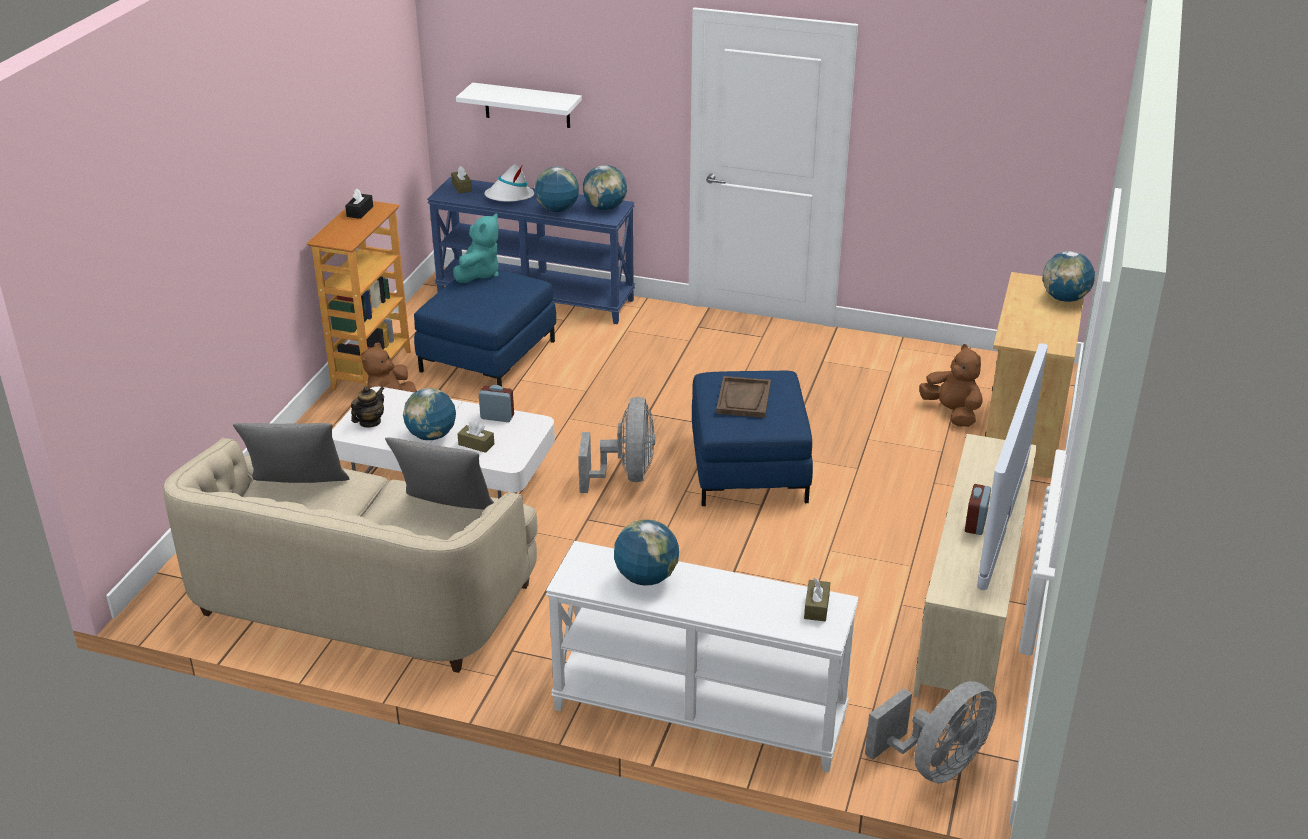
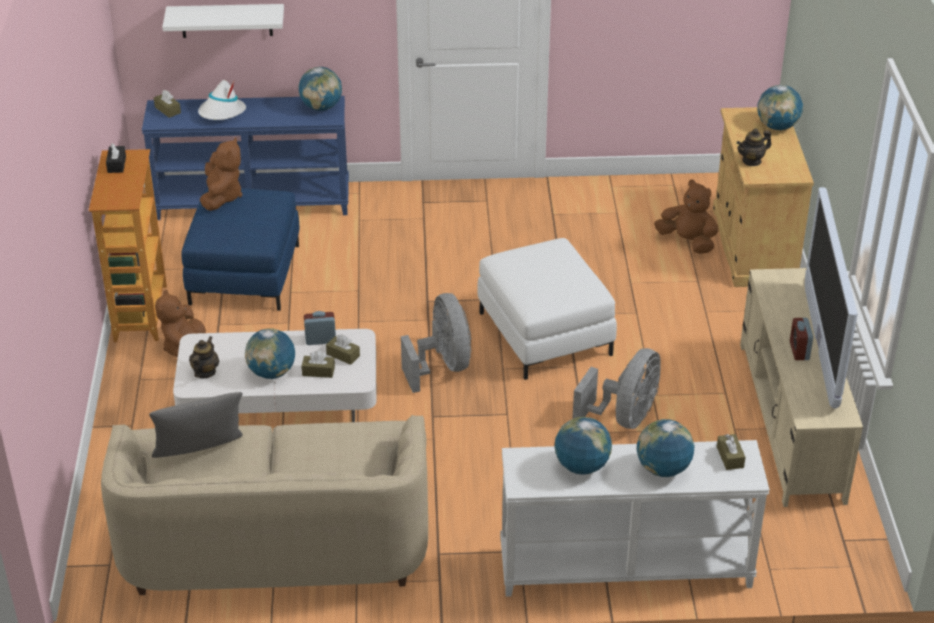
camera: 20 degrees left, 5 degrees up
(446, 511) = (349, 445): grey pillow -> none
(479, 274) = (222, 197): turquoise plush toy -> brown plush toy
(509, 435) = (343, 355): none -> brown tissue box
(557, 209) = (277, 118): globe -> globe (663, 469)
(743, 399) = (540, 275): brown tray -> none
(749, 467) = (545, 333): blue ottoman -> white ottoman
(935, 765) = (828, 559): grey fan -> grey fan (624, 417)
(1015, 325) = (752, 161): none -> teapot

